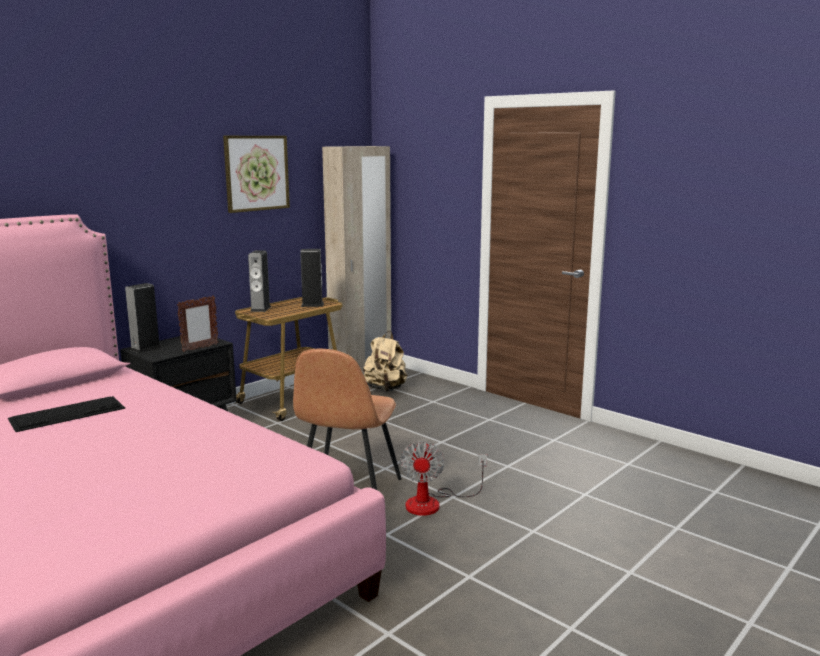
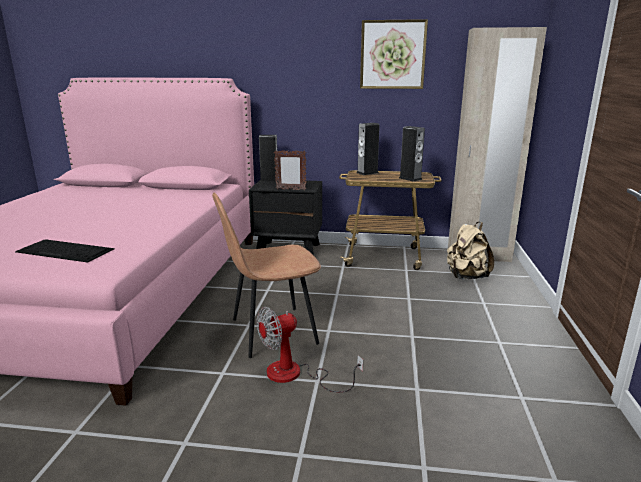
camera: 55 degrees right, 5 degrees up
(68, 413) = (140, 200): keyboard -> keyboard (66, 250)

